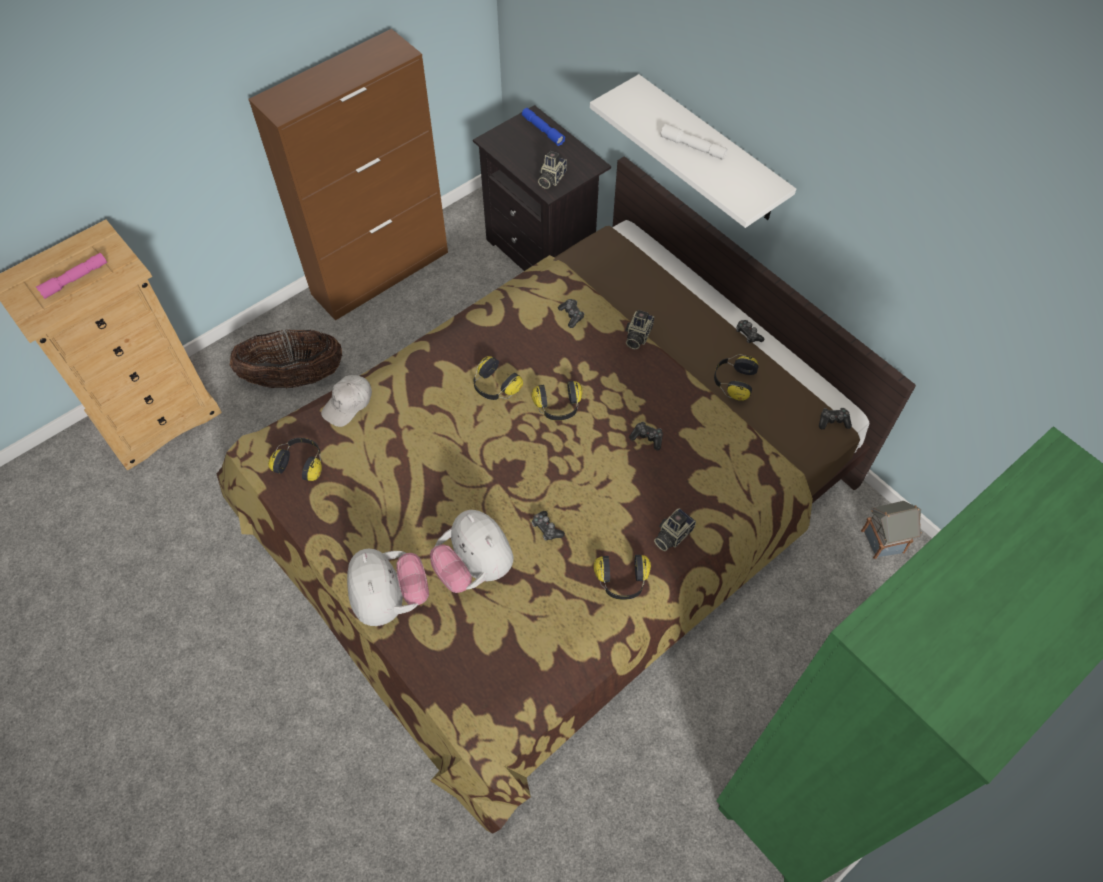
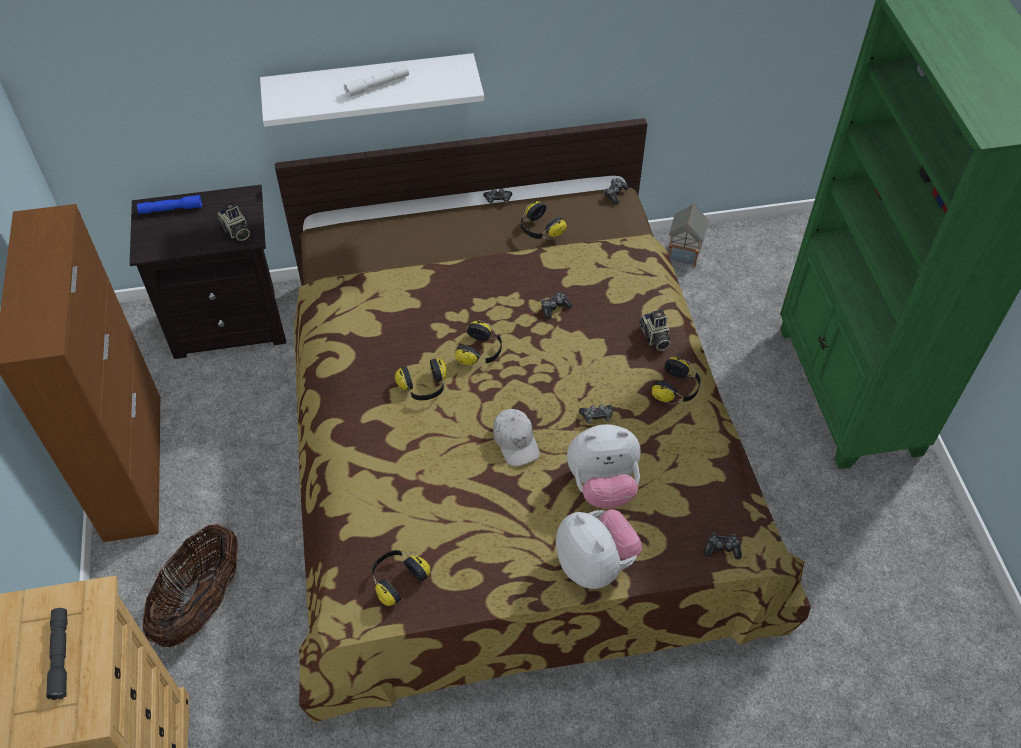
camera: 60 degrees left, 5 degrees down
(75, 279) = (60, 656): pink flashlight -> grey flashlight
(348, 404) = (356, 511): white cap -> white cap (515, 441)
(390, 600) = (595, 564): plush toy -> plush toy turned 45 degrees clockwise
(571, 315) = (390, 298): game controller -> game controller (722, 548)
(637, 336) = (448, 265): camera -> none

